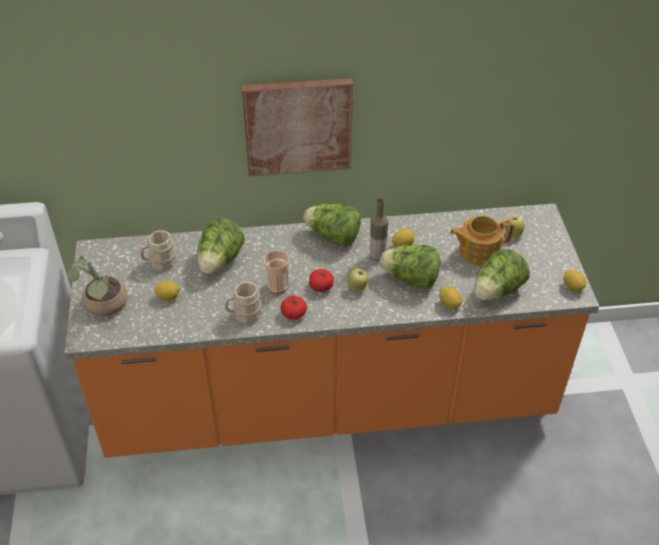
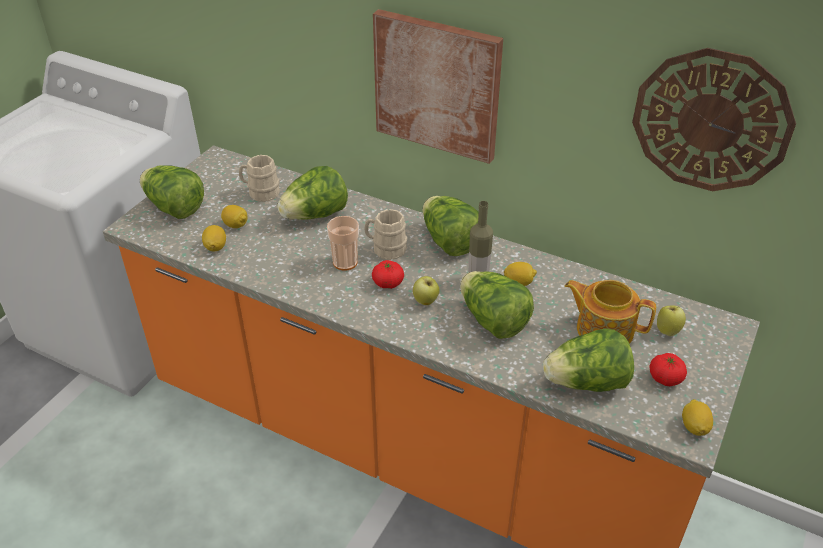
camera: 35 degrees right, 5 degrees down
(104, 306) = (174, 208): potted plant -> lettuce
(244, 314) = (285, 273): beige mug -> beige mug (385, 249)
(293, 313) = (333, 295): tomato -> tomato (665, 378)
(449, 304) = (512, 368): lemon -> lemon (215, 247)
(508, 89) = (711, 121): none -> wall clock

